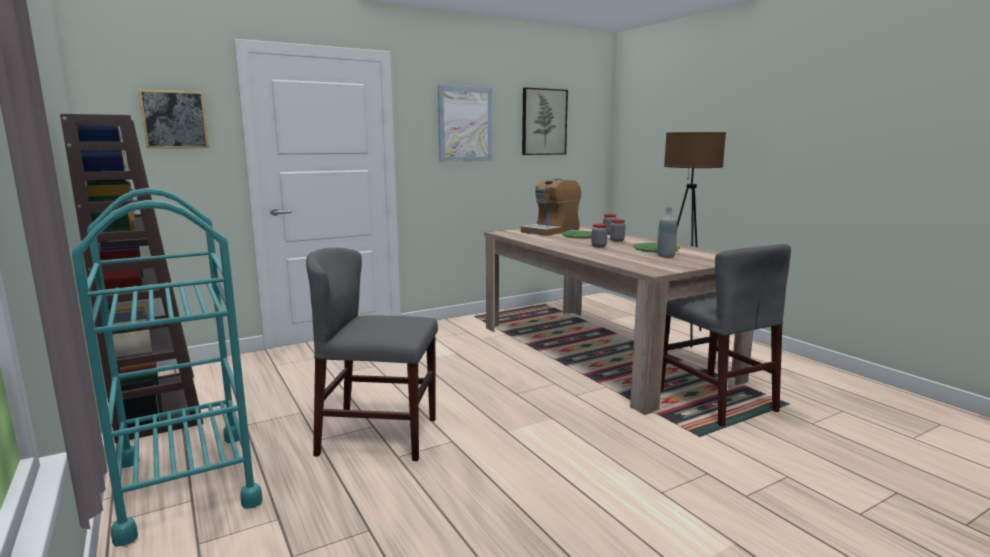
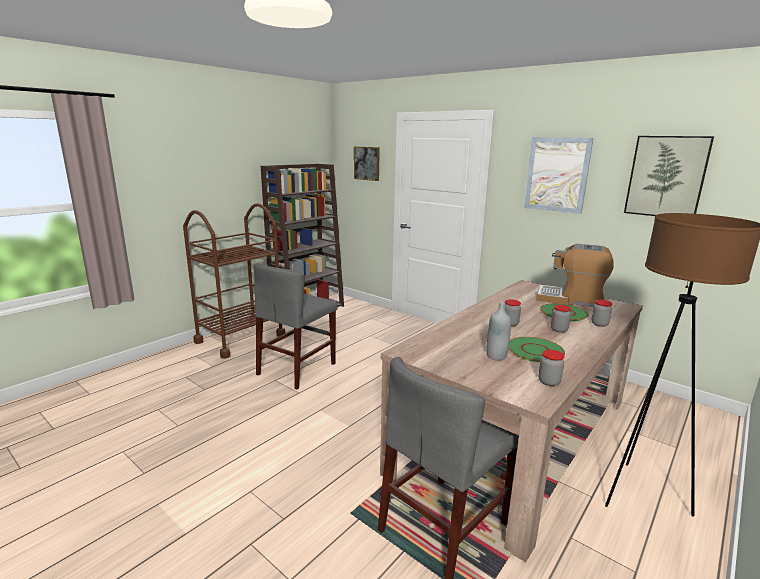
camera: 70 degrees right, 5 degrees up
(186, 482) = (240, 338): turquoise cart -> brown cart
(378, 436) = (297, 369): grey chair -> grey chair turned 135 degrees counterclockwise
(710, 253) = (549, 382): none -> jar

